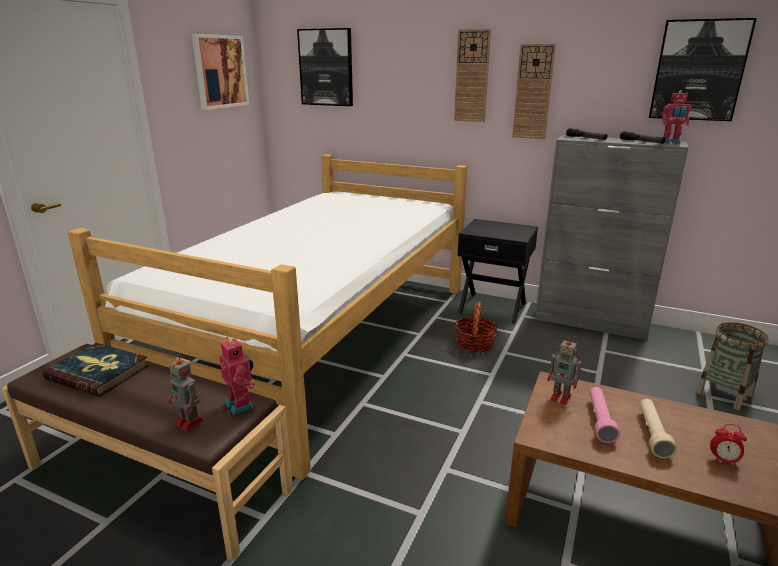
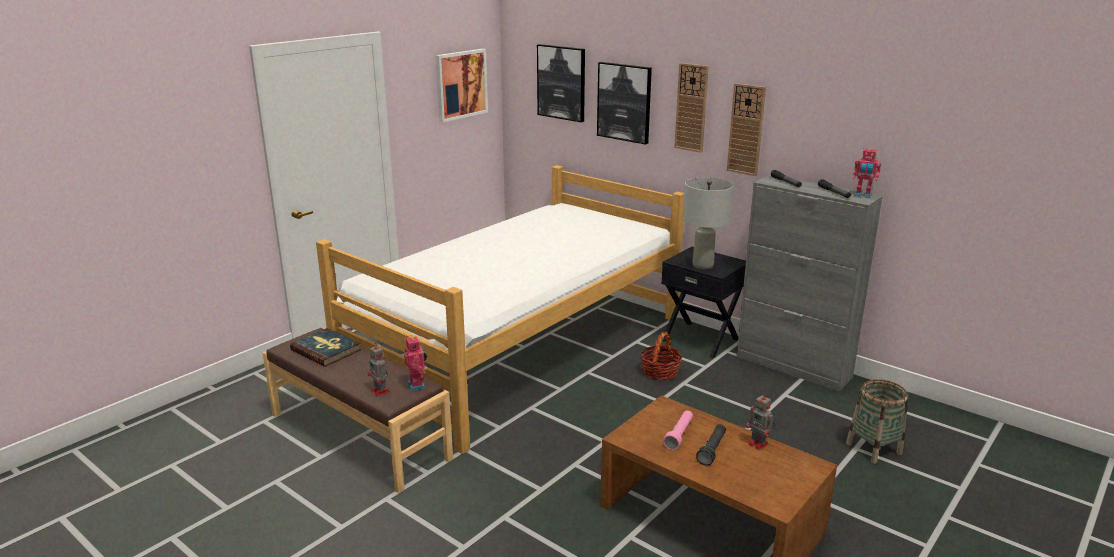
camera: 15 degrees right, 0 degrees up
(499, 233) = (703, 266): none -> grey table lamp
(562, 397) = (662, 416): toy robot -> toy robot (759, 444)
(652, 434) = (712, 450): beige flashlight -> black flashlight
(698, 70) = (894, 128): picture -> picture (624, 102)
(723, 461) = (750, 474): alarm clock -> none

